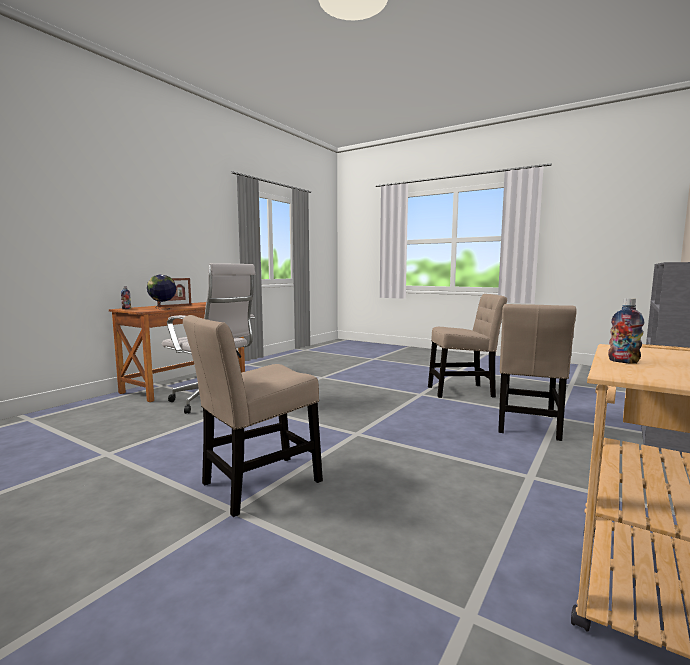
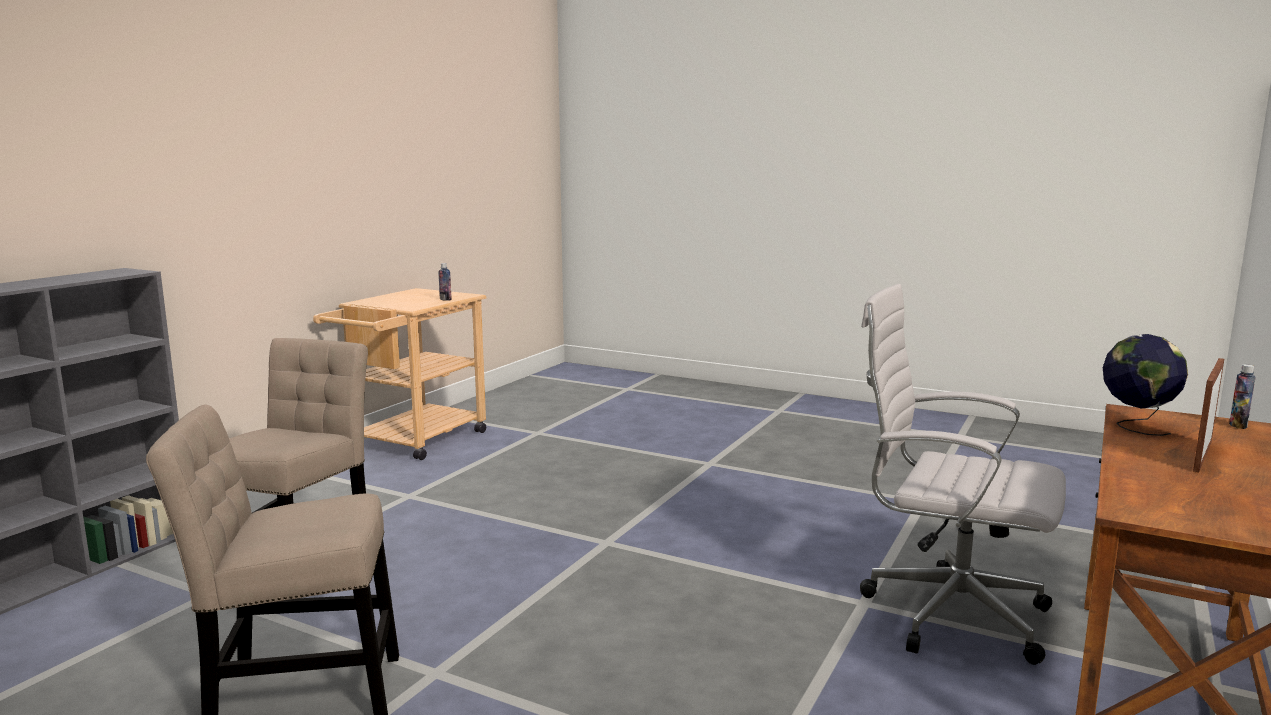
camera: 175 degrees right, 5 degrees up
(256, 485) = (705, 479): beige chair -> none

